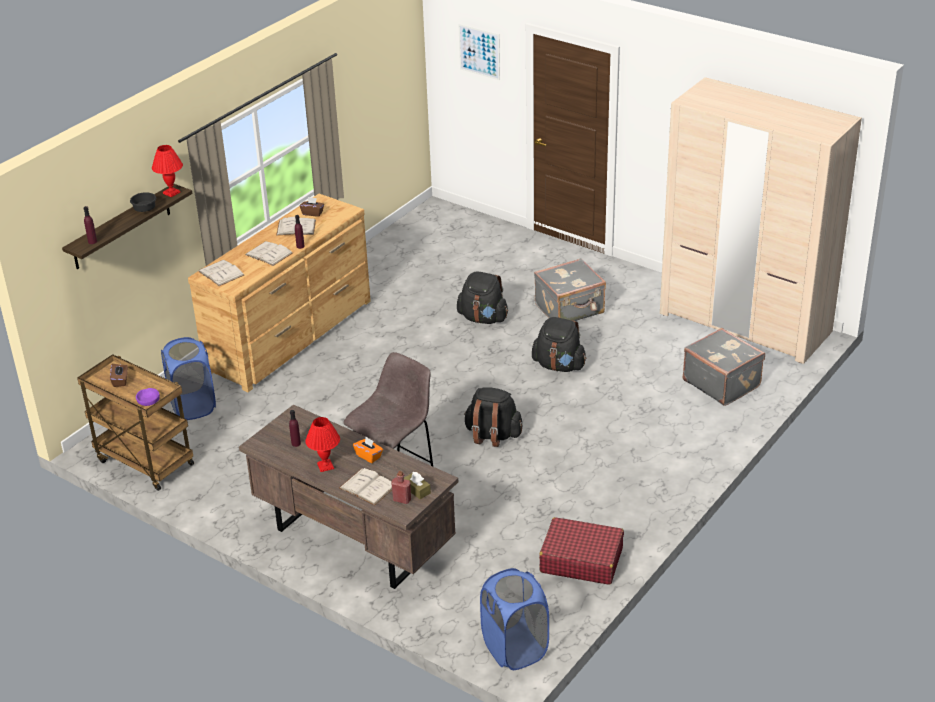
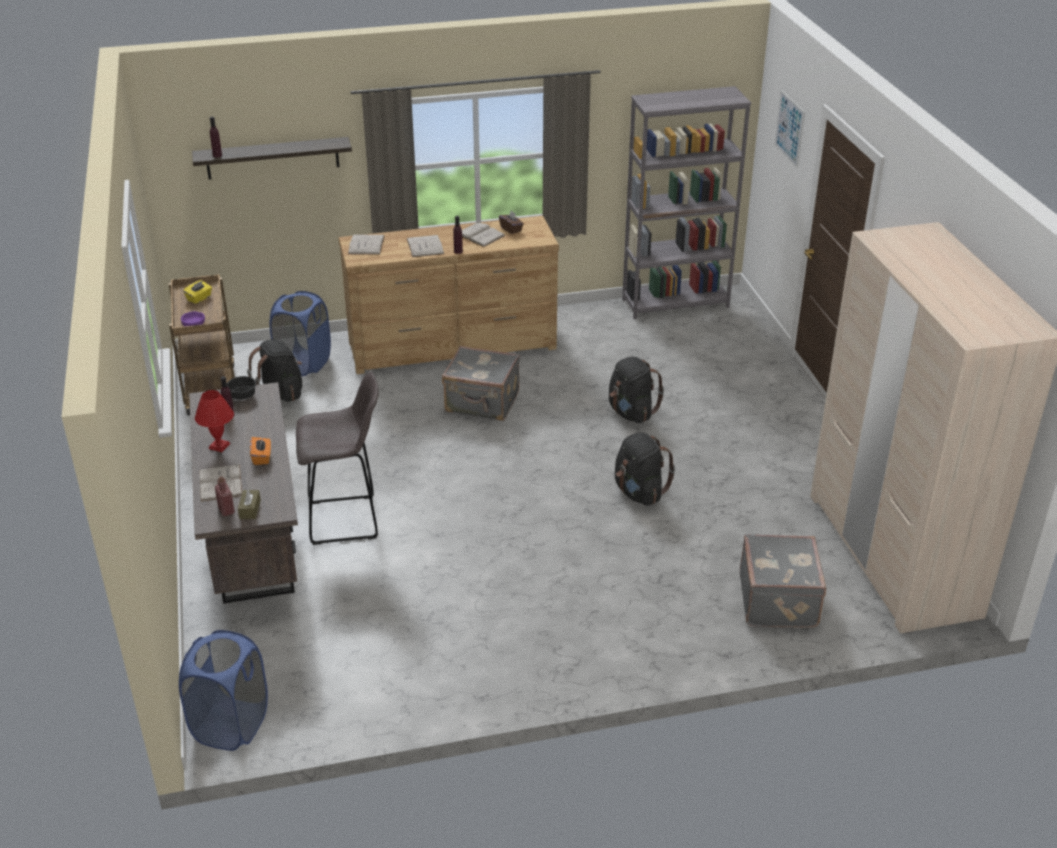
camera: 40 degrees right, 0 degrees up
(120, 381) = (199, 298): brown tissue box -> yellow tissue box
(145, 210) = (293, 148): black bowl -> black bowl (242, 396)
(171, 193) = (333, 143): red table lamp -> none
(407, 229) = (675, 303): none -> grey bookcase
(492, 435) = (489, 521): black backpack -> black backpack (281, 393)
(570, 309) = (724, 446): grey suitcase -> grey suitcase (482, 403)
(581, 560) = (399, 684): red suitcase -> none

